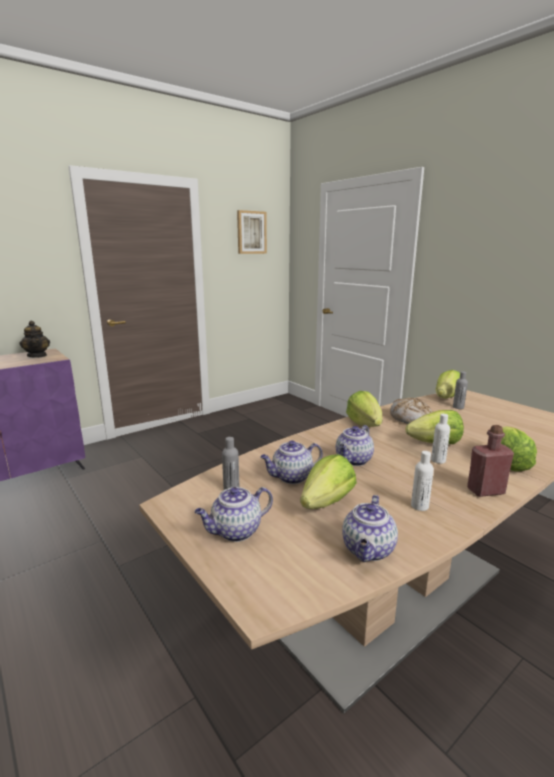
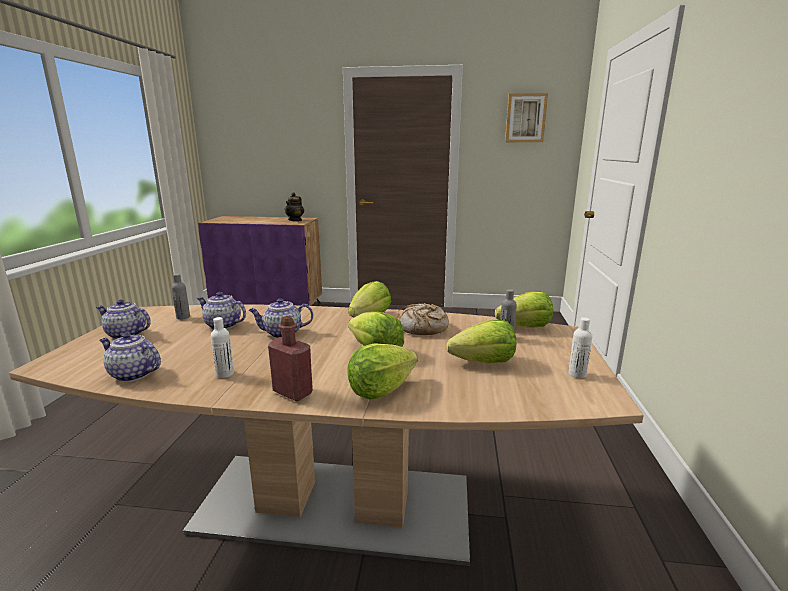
camera: 45 degrees right, 0 degrees up
(327, 502) = (194, 345): lettuce -> lettuce (484, 362)
(368, 550) = (132, 374): teapot -> teapot turned 45 degrees clockwise
(438, 460) = (335, 360): white bottle -> white bottle (577, 374)

